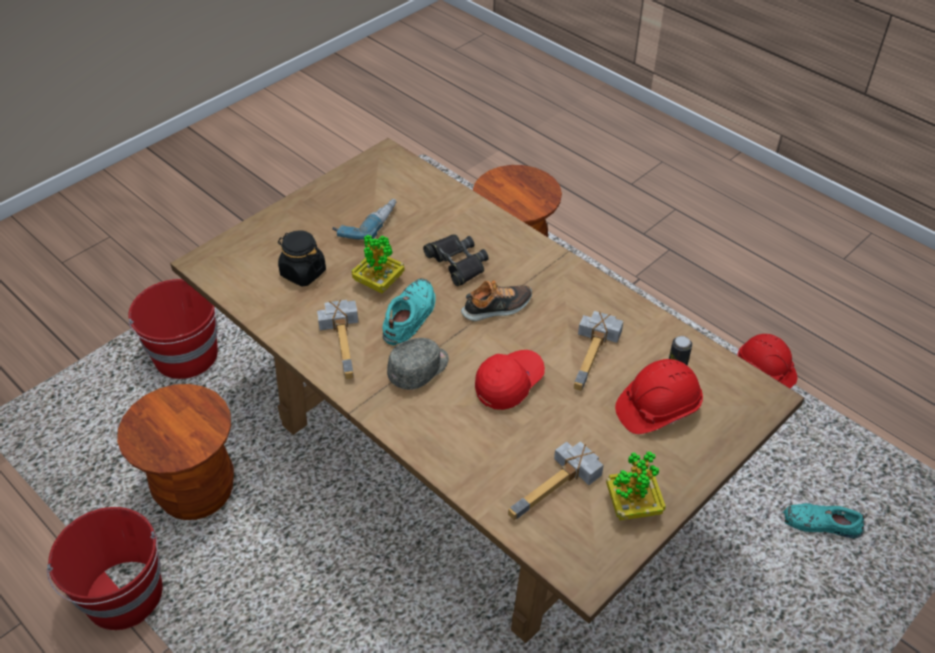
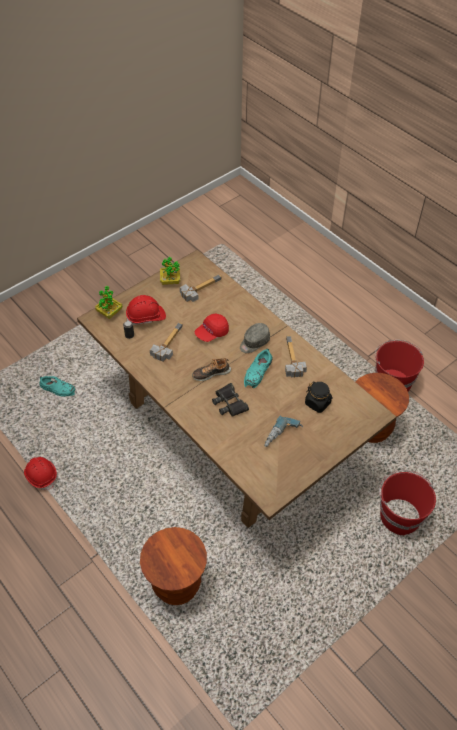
camera: 175 degrees left, 5 degrees up
(379, 283) = (274, 393): potted plant -> potted plant (109, 312)

